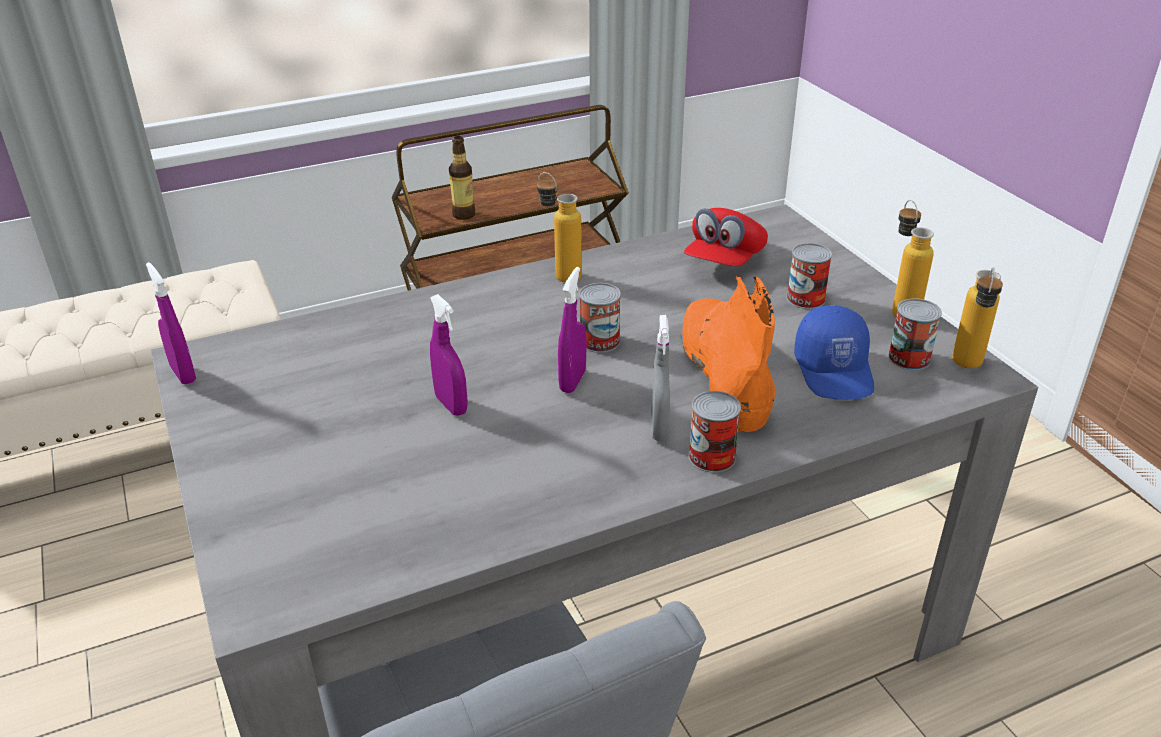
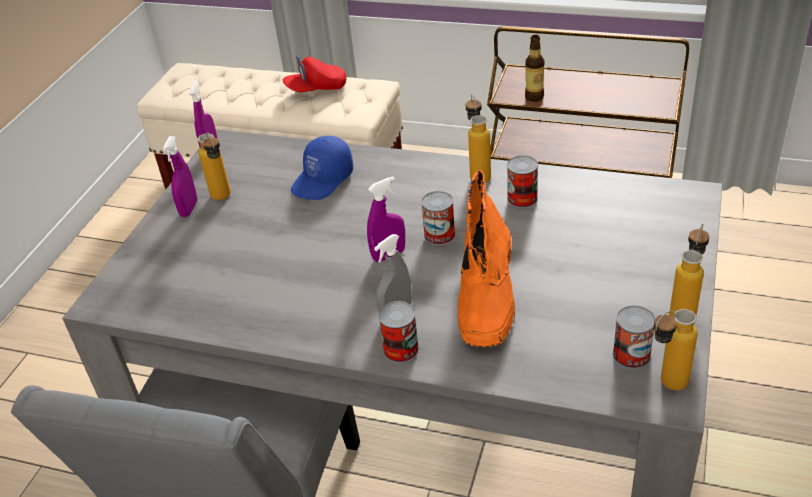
camera: 45 degrees right, 5 degrees up
(279, 415) = (223, 199): none -> bottle
(451, 405) = (307, 236): purple spray bottle -> purple spray bottle (189, 209)
(723, 371) = (486, 296): orange boot -> orange boot turned 150 degrees clockwise
(724, 260) = (604, 212): red cap -> red cap (316, 89)
(805, 299) = (621, 270): can -> can (522, 198)
(835, 371) = (562, 335): blue cap -> blue cap (323, 180)

